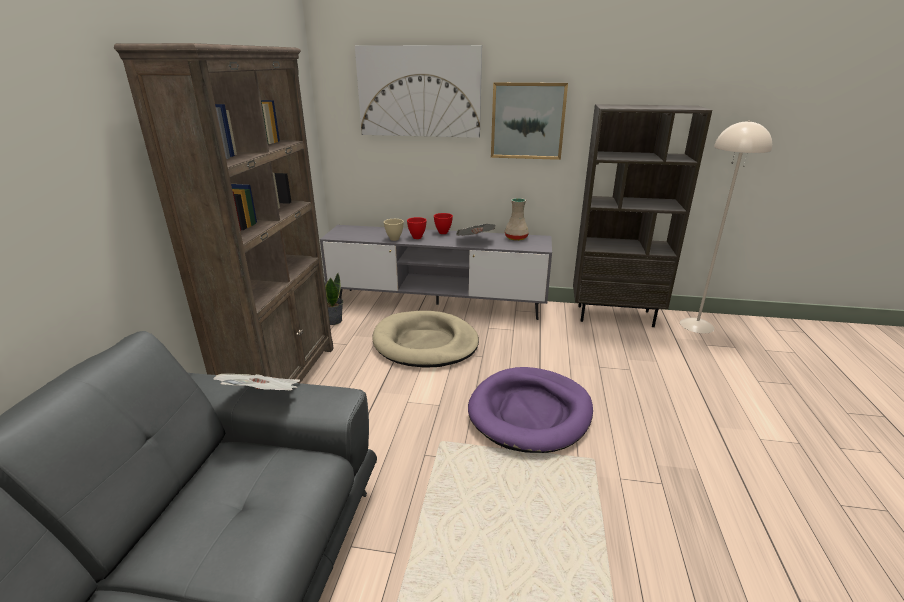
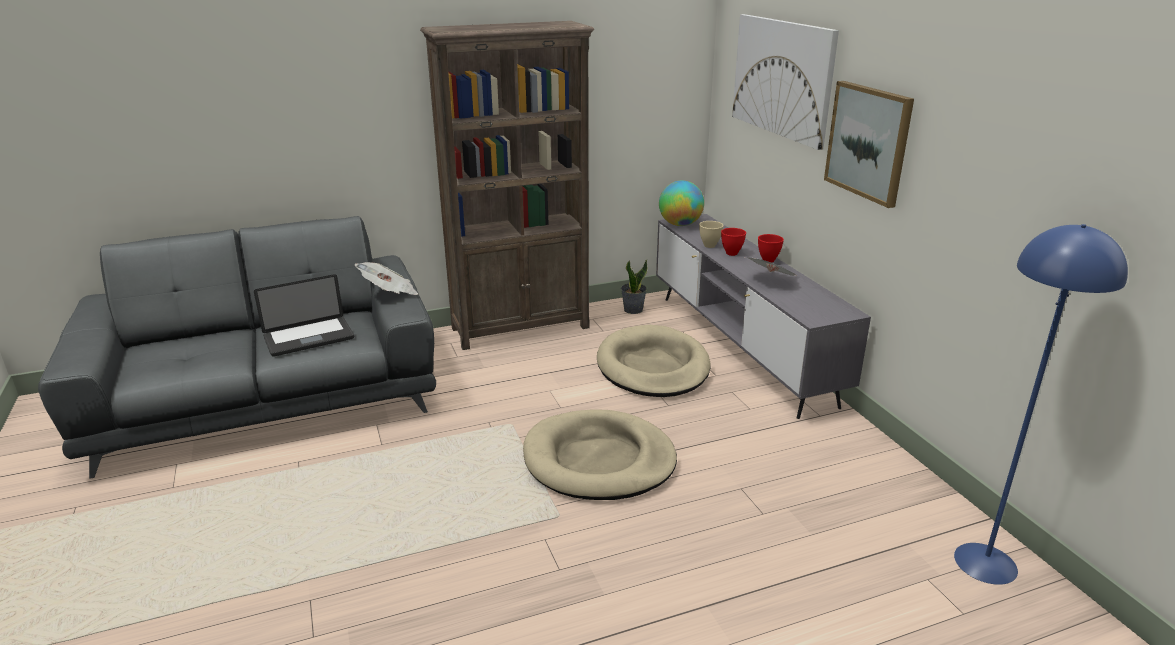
camera: 60 degrees right, 0 degrees up
(244, 514) = (309, 338): none -> laptop
(342, 236) = (680, 224): none -> globe
(516, 238) = (822, 299): beige vase -> none
(530, 412) = (599, 460): purple dog bed -> beige dog bed
(615, 316) = (899, 477): brown bookcase -> none
(696, 325) = (985, 562): beige floor lamp -> blue floor lamp

